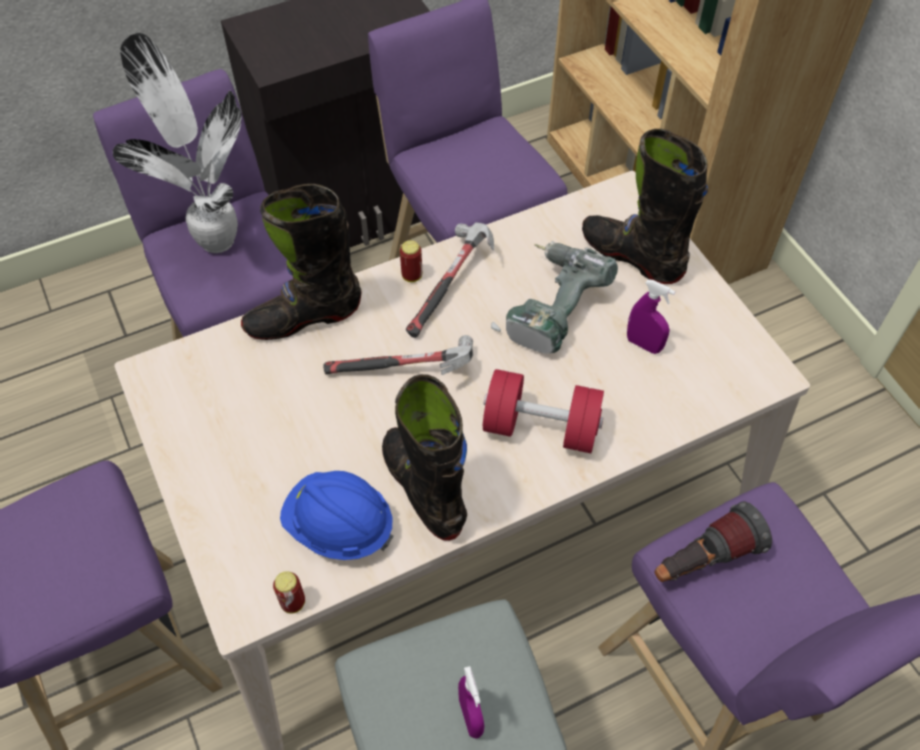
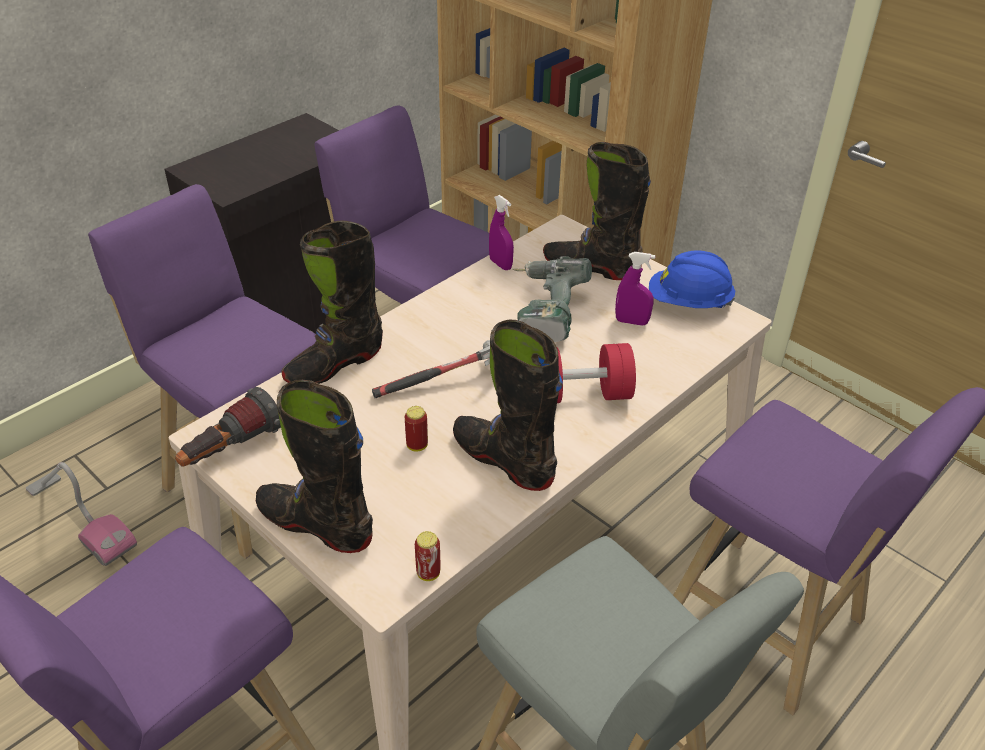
camera: 20 degrees left, 15 degrees down
(93, 363) = (81, 519): none -> vacuum cleaner
(210, 511) = (316, 525): none -> black boot
(216, 238) = (218, 334): potted plant -> none
(339, 526) = (442, 506): blue hard hat -> blue hard hat (688, 303)
(412, 276) = (416, 316): can -> can (417, 445)
(450, 286) = (453, 316): hammer -> none
(470, 716) = (623, 626): purple spray bottle -> purple spray bottle (500, 264)
(703, 560) = (752, 461): flashlight -> flashlight (230, 450)

